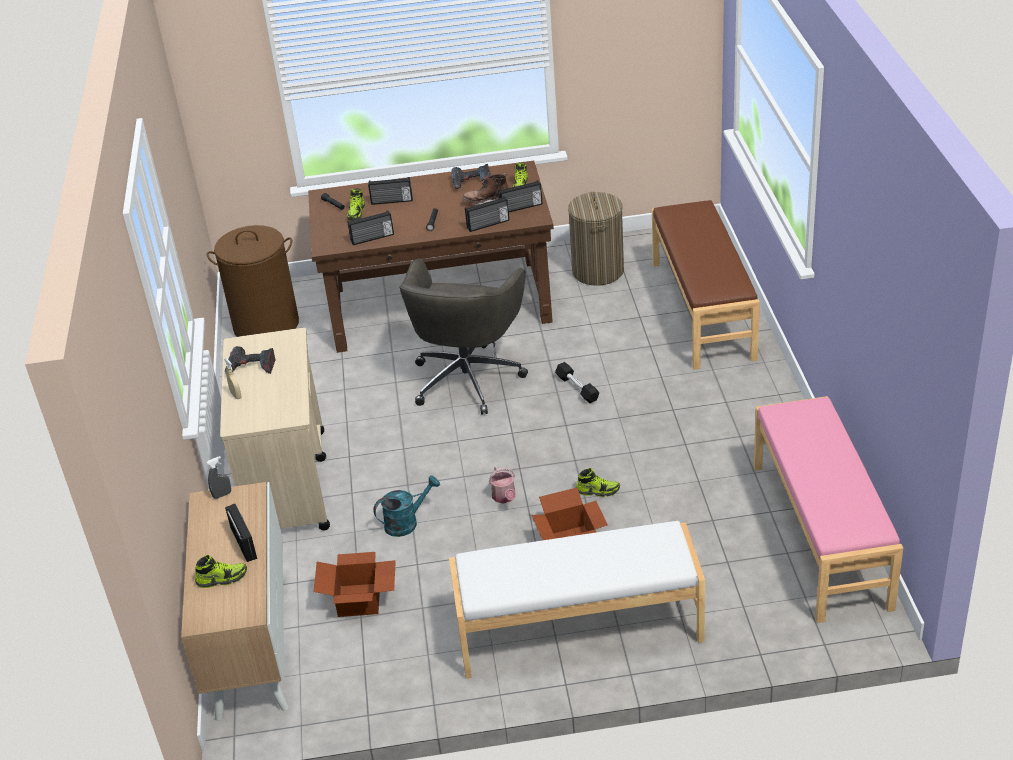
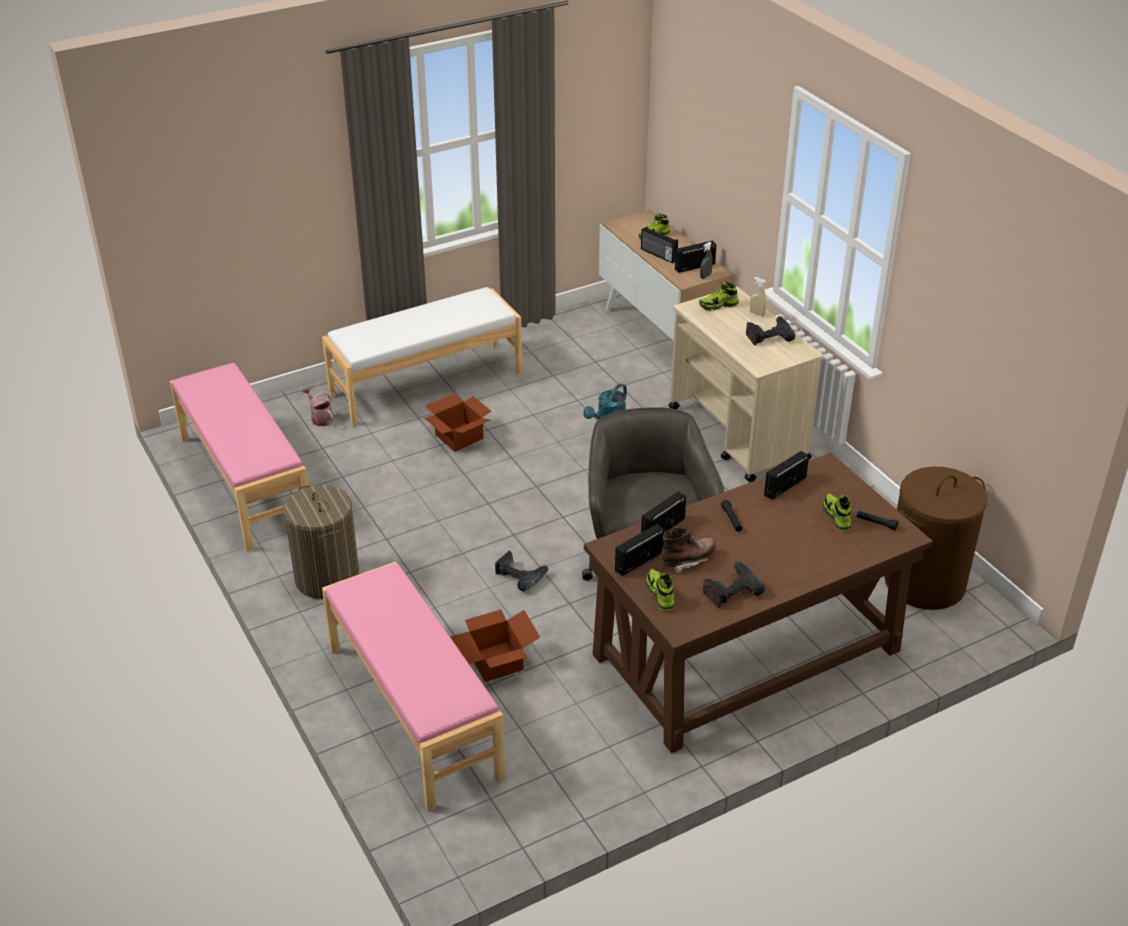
camera: 155 degrees right, 0 degrees up
(360, 601) = (603, 370): cardboard box -> cardboard box (494, 661)
(392, 201) = (809, 542): radio -> radio (694, 266)
(504, 497) = (535, 460): watering can -> watering can (320, 418)
(577, 388) = (521, 576): black dumbbell -> power drill
(598, 271) = (574, 749): laundry basket -> laundry basket (327, 578)
(598, 490) = (454, 481): shoe -> shoe (718, 305)
(703, 310) = (412, 712): brown bench -> pink bench

